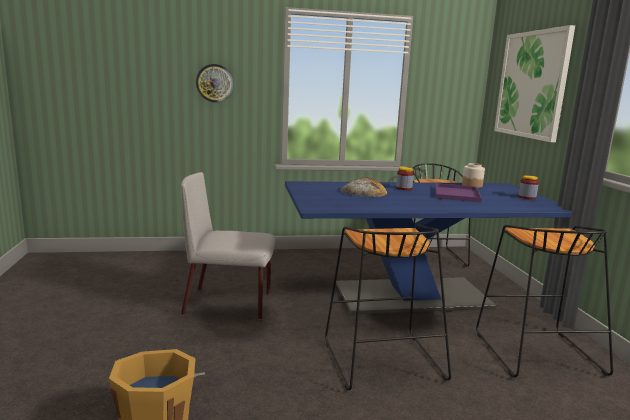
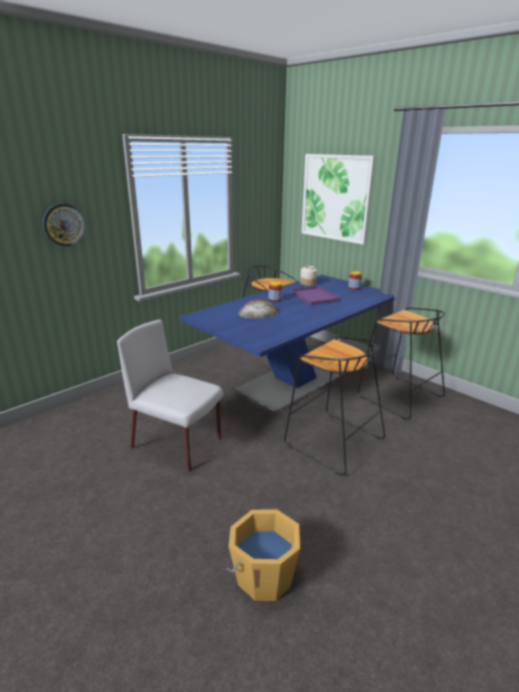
camera: 35 degrees left, 10 degrees up
(229, 304) = (177, 444): grey chair -> grey chair turned 60 degrees clockwise

